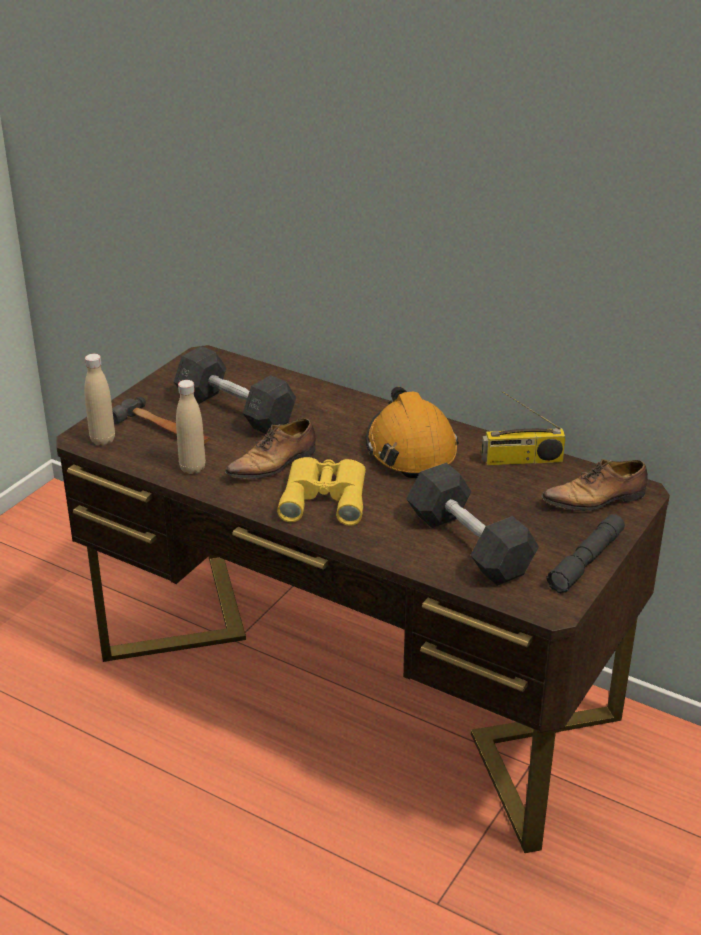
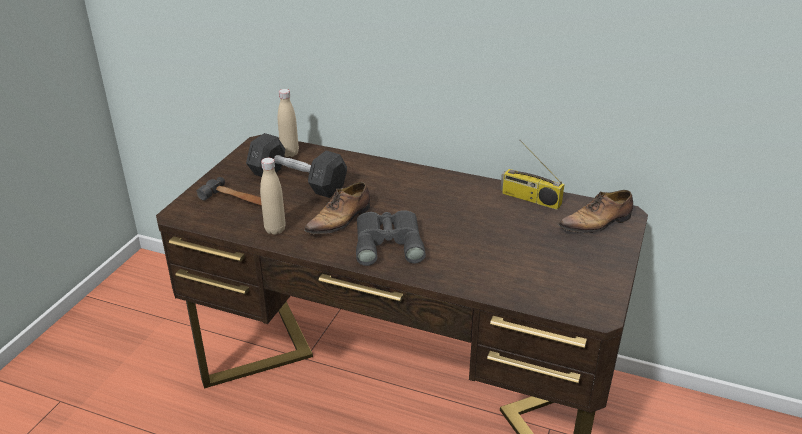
camera: 10 degrees left, 0 degrees up
(103, 440) = (195, 214): beige bottle -> beige bottle (289, 153)
(325, 496) = (388, 242): yellow binoculars -> grey binoculars
(410, 449) = (443, 198): orange hard hat -> none
(469, 544) = (515, 269): grey dumbbell -> none
(521, 460) = (529, 199): radio -> radio turned 45 degrees clockwise
(586, 561) = (609, 272): grey flashlight -> none

